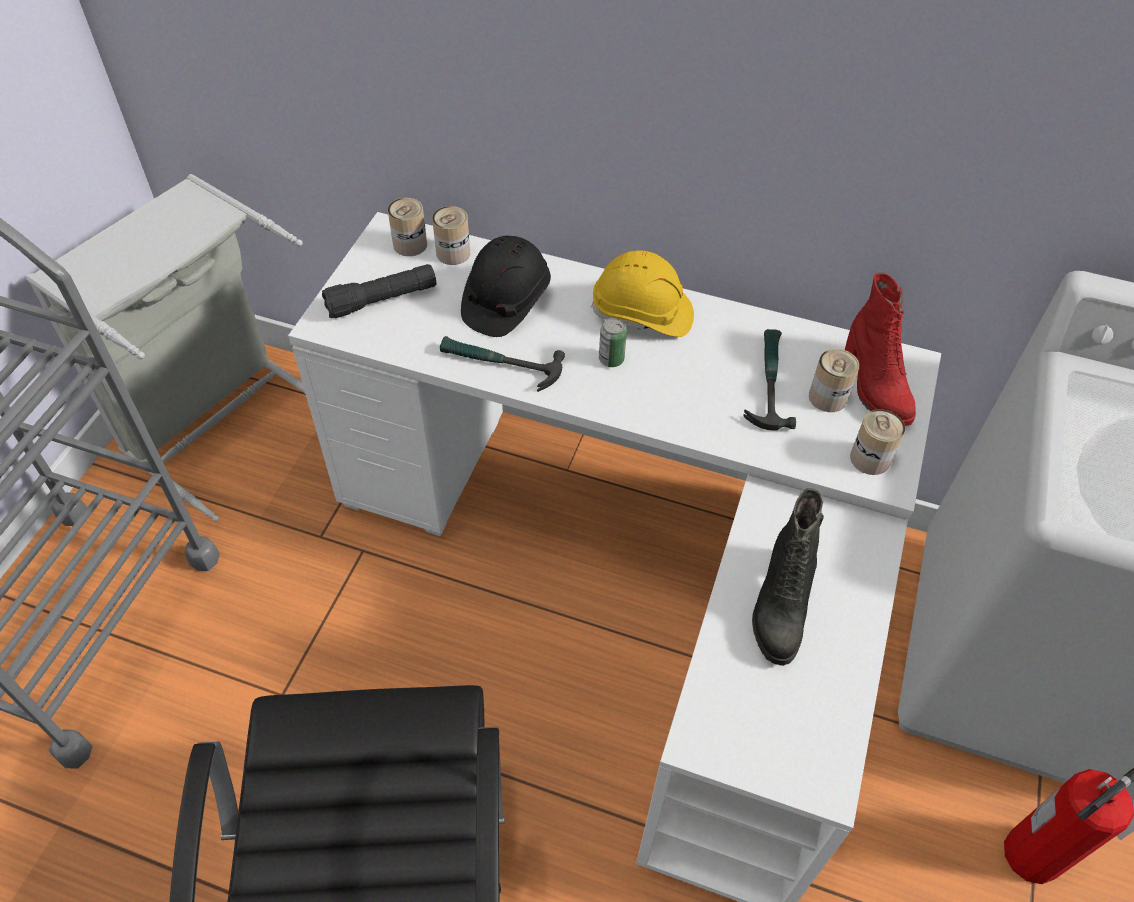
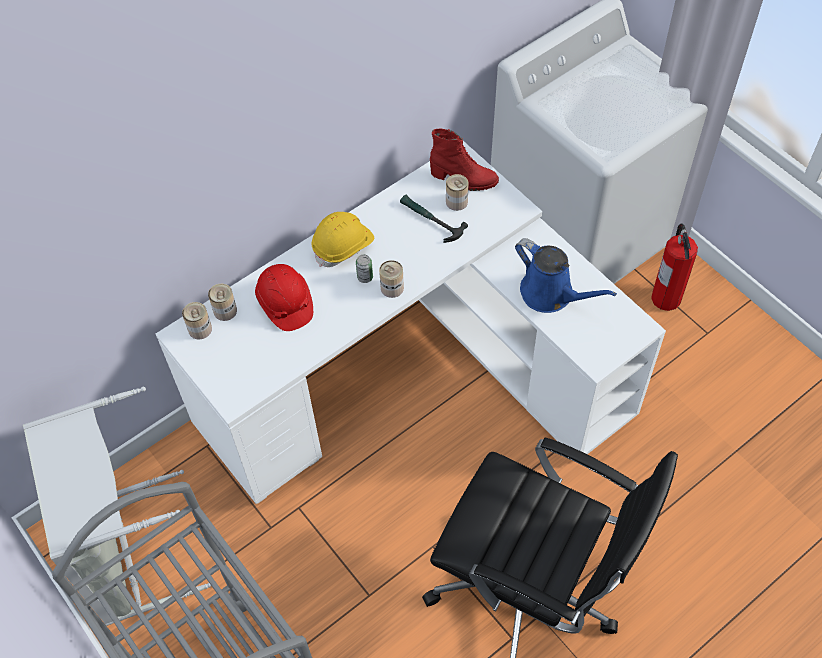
camera: 55 degrees left, 5 degrees up
(382, 300) = (236, 364): black flashlight -> none
(500, 365) = (331, 329): hammer -> none
(505, 301) = (285, 304): black hard hat -> red hard hat
(779, 606) = (551, 294): black boot -> blue watering can
(870, 458) = (503, 208): can -> can (392, 288)

